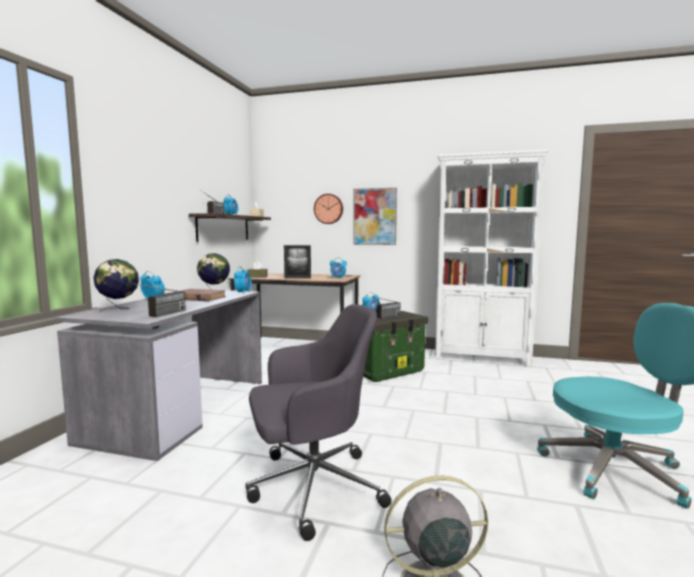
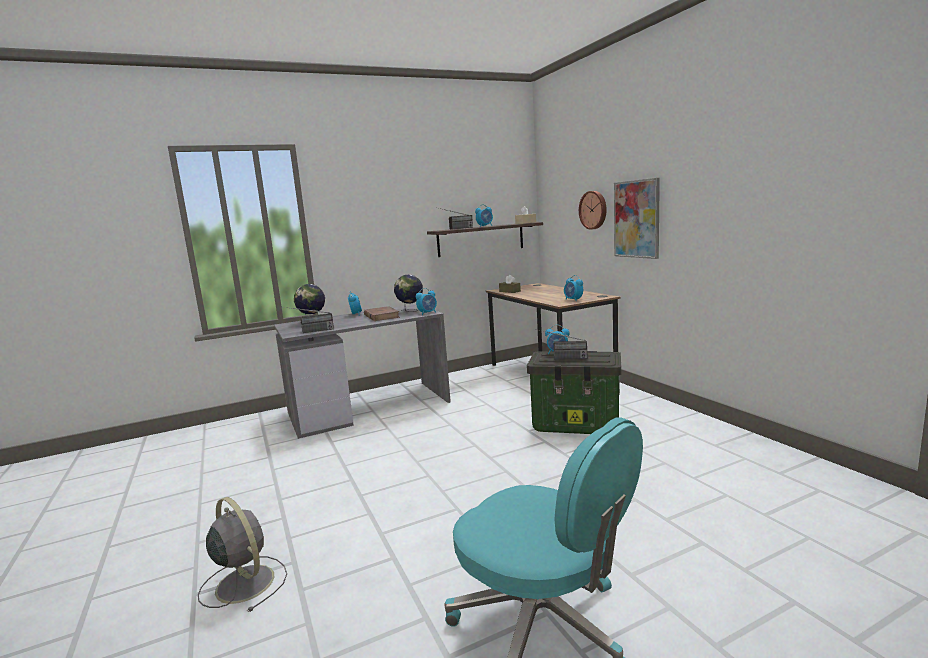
camera: 50 degrees right, 5 degrees up
(297, 278) = (535, 296): picture frame -> none
(312, 487) = (319, 493): grey office chair -> none
(482, 358) = (742, 444): white bookcase -> none

